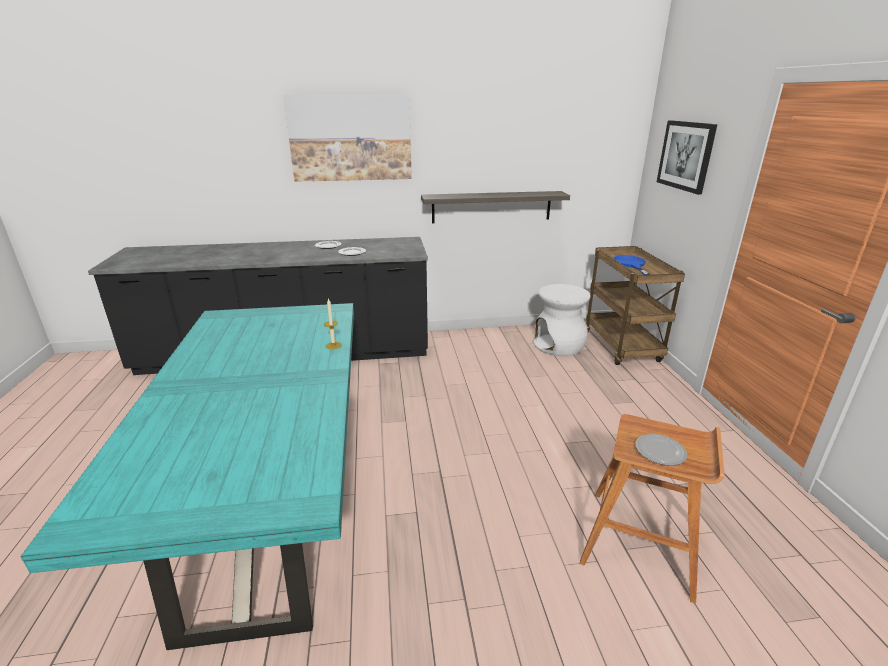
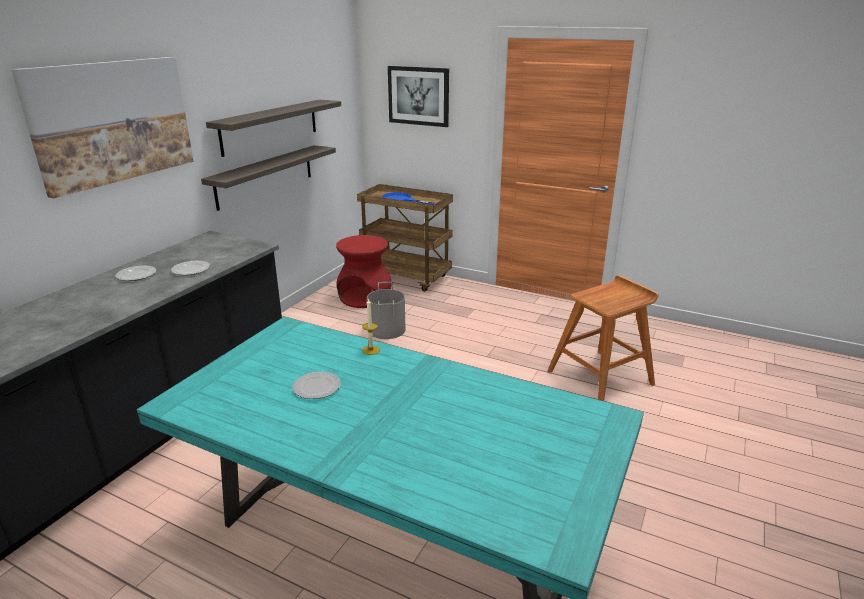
camera: 55 degrees left, 0 degrees up
(507, 164) = (270, 126): none -> shelf
(529, 376) = (387, 330): none -> grey bucket
(559, 345) = (365, 297): white stool -> red stool
(659, 452) = (618, 301): plate -> plate (316, 388)

